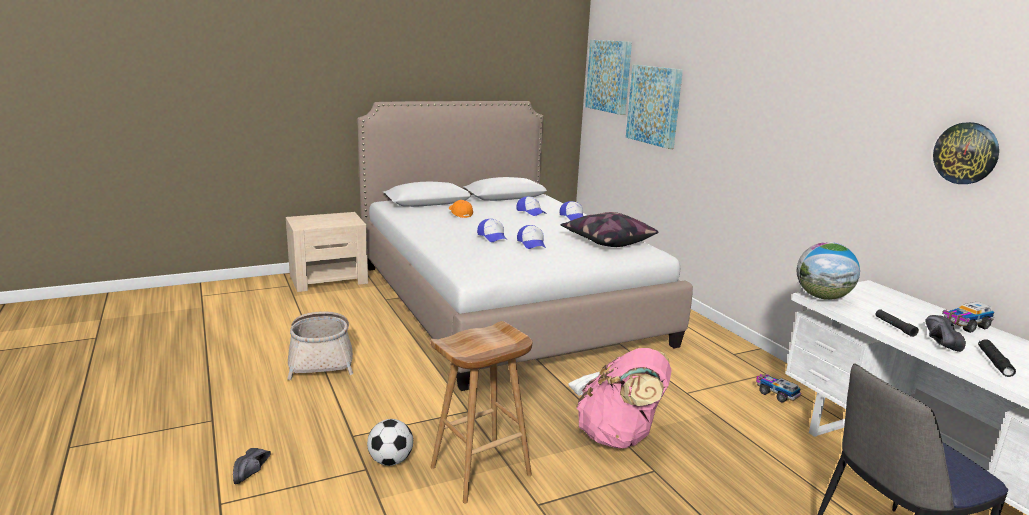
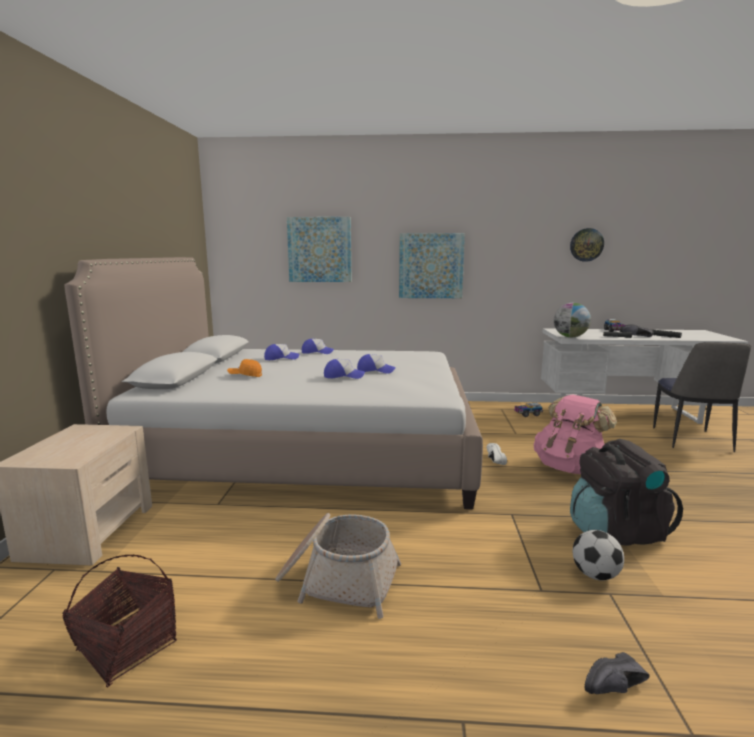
camera: 60 degrees left, 5 degrees down
(238, 322) = (126, 647): none -> basket
(253, 473) = (616, 689): black shoe -> black shoe turned 120 degrees clockwise
(480, 472) = (616, 532): brown stool -> black backpack
(607, 241) = (392, 356): pillow -> none
(609, 76) = (248, 230): picture -> picture (431, 266)

